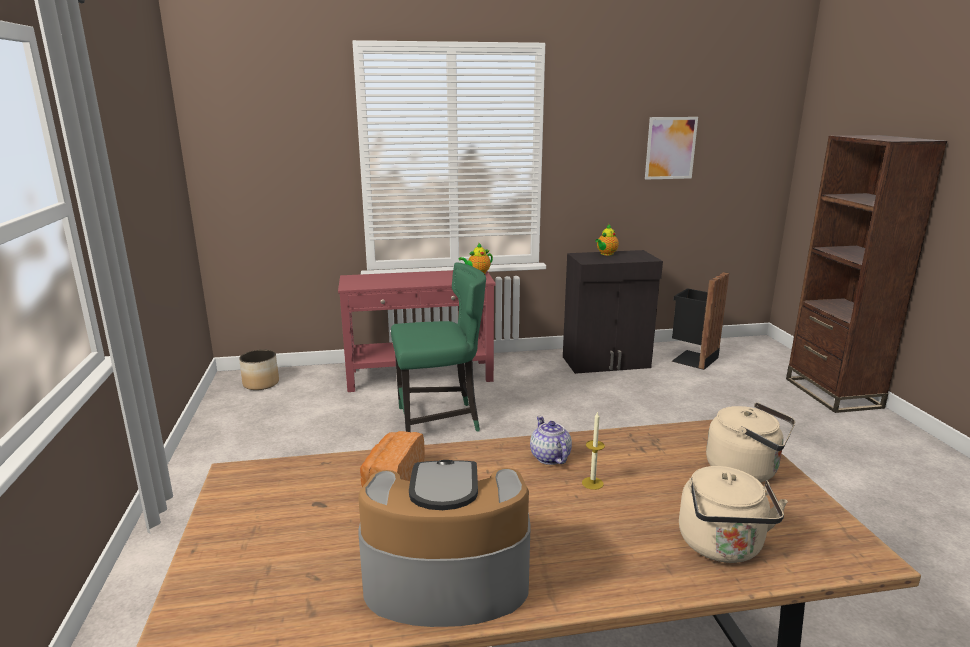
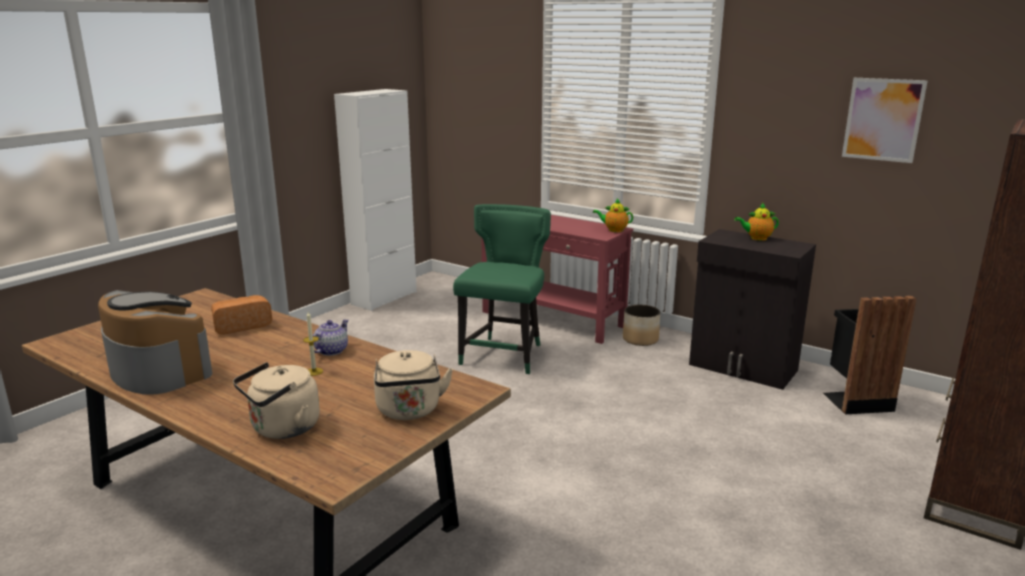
camera: 45 degrees right, 0 degrees up
(215, 416) = (384, 298): none -> white cabinet
(261, 383) = (442, 287): planter -> planter (641, 339)
(440, 421) = (505, 354): green chair -> green chair turned 105 degrees counterclockwise

